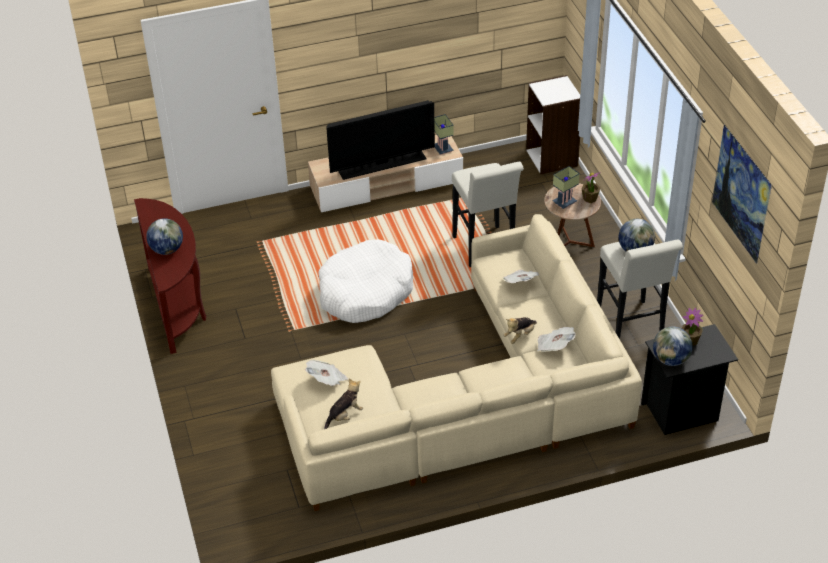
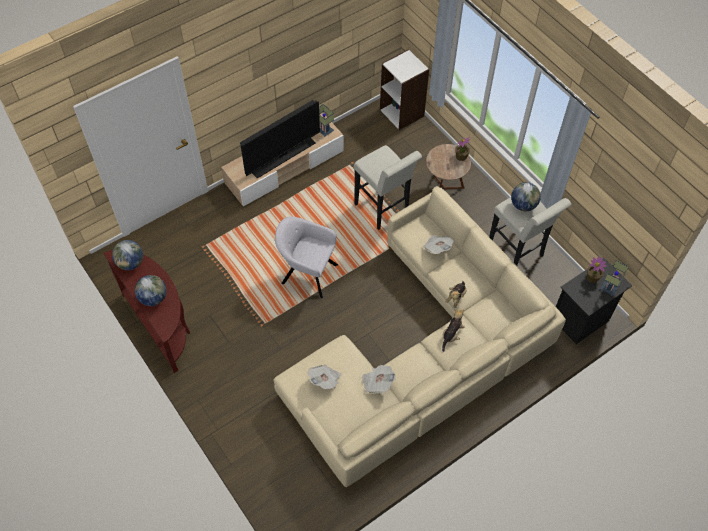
camera: 20 degrees left, 15 degrees up
(345, 415) = (352, 409): plush toy -> plush toy (451, 335)
(365, 292) = (307, 273): white dog bed -> grey armchair
(554, 346) = (485, 300): newspaper -> newspaper (377, 383)
(564, 203) = (443, 165): table lamp -> table lamp (610, 288)
(670, 360) = (585, 299): globe -> globe (130, 263)
(737, 213) = (629, 183): picture -> none

